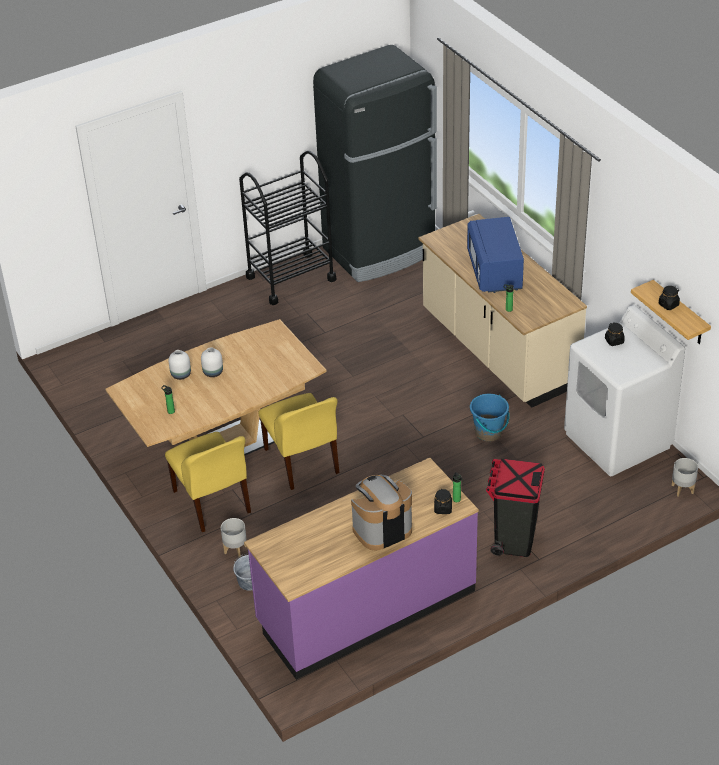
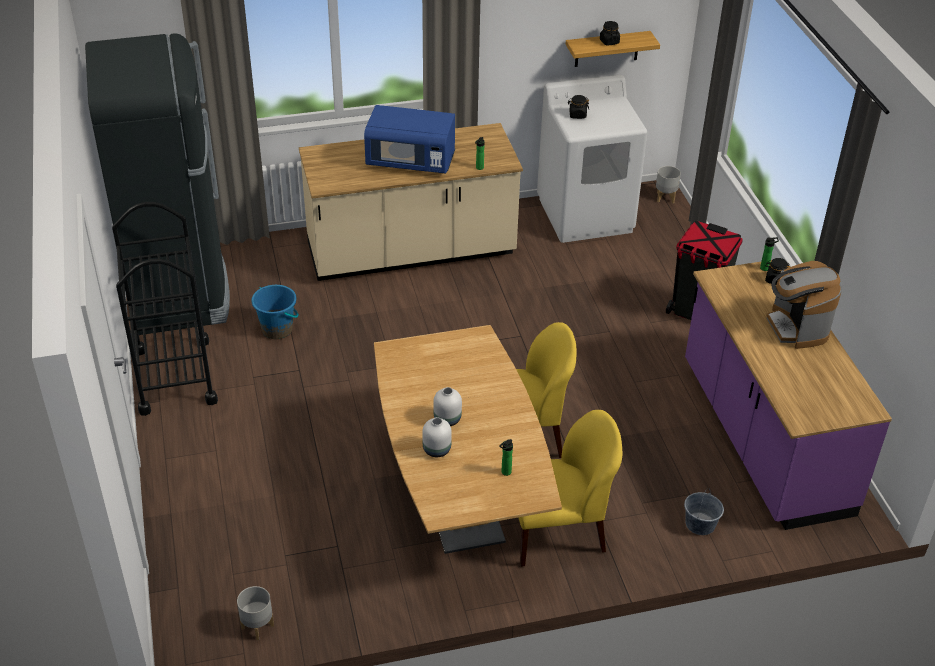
camera: 75 degrees left, 0 degrees up
(235, 549) = (644, 527): grey planter -> grey planter (257, 627)
(488, 433) = (536, 290): blue bucket -> blue bucket (277, 329)

